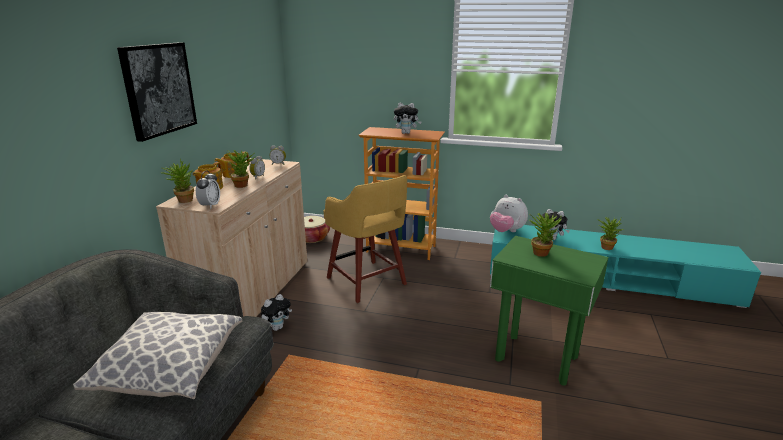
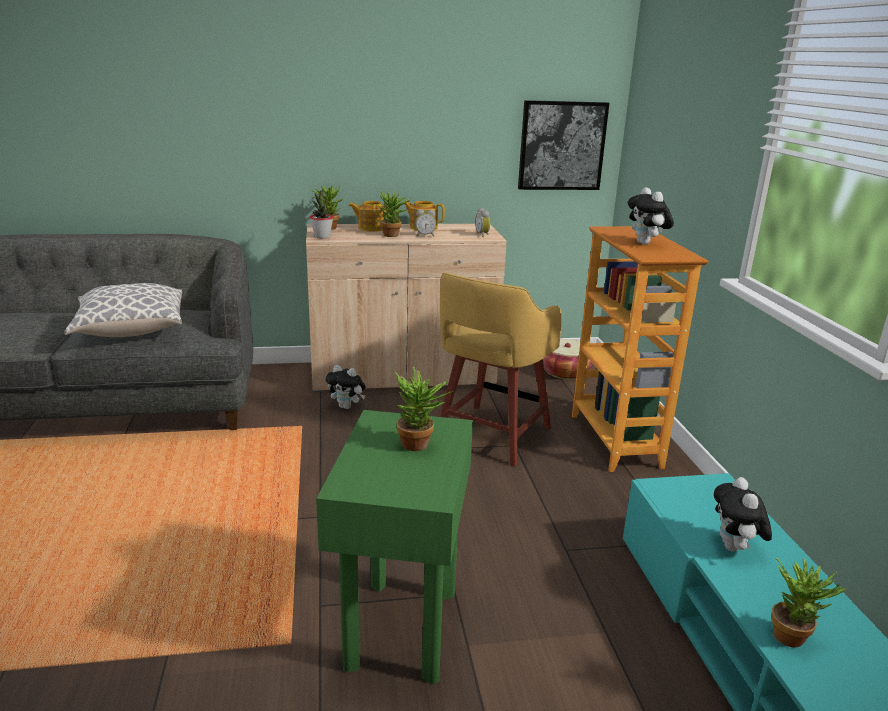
camera: 65 degrees right, 0 degrees up
(158, 89) = (345, 107): picture -> picture (561, 146)
(210, 206) = (322, 236): alarm clock -> potted plant
(506, 231) = (696, 488): plush toy -> none

